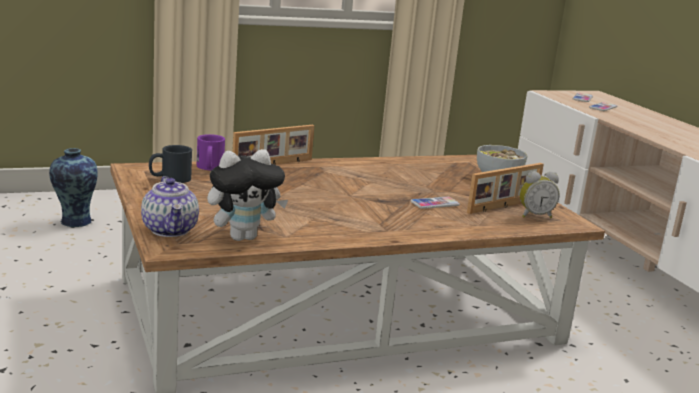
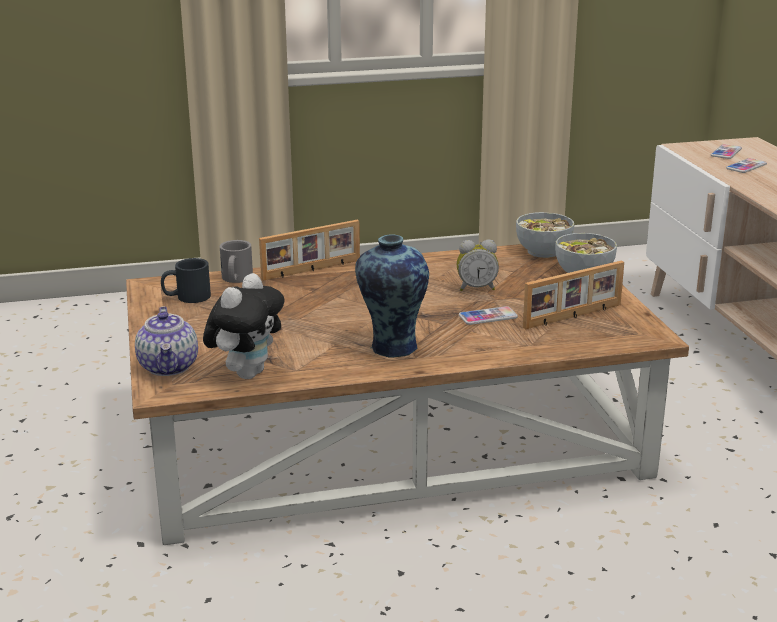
camera: 10 degrees right, 5 degrees up
(74, 221) = (110, 333): vase -> vase (391, 347)
(209, 168) = (236, 279): purple mug -> grey mug
(243, 237) = (247, 373): plush toy -> plush toy turned 45 degrees counterclockwise
(458, 161) = (543, 252): none -> bowl
(534, 216) = (606, 328): alarm clock -> alarm clock (476, 288)

